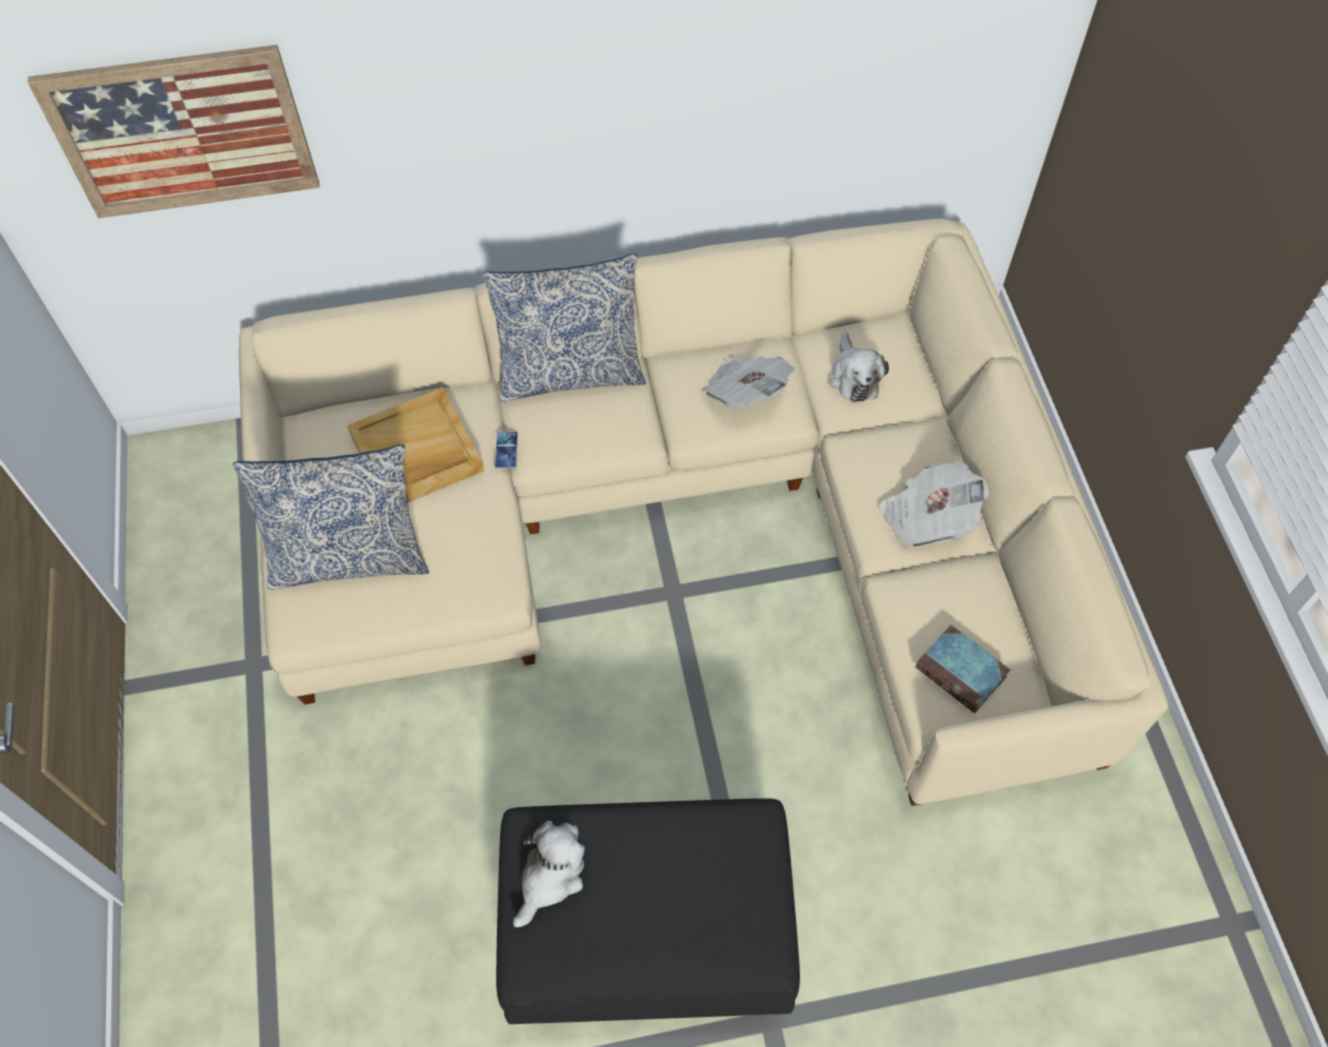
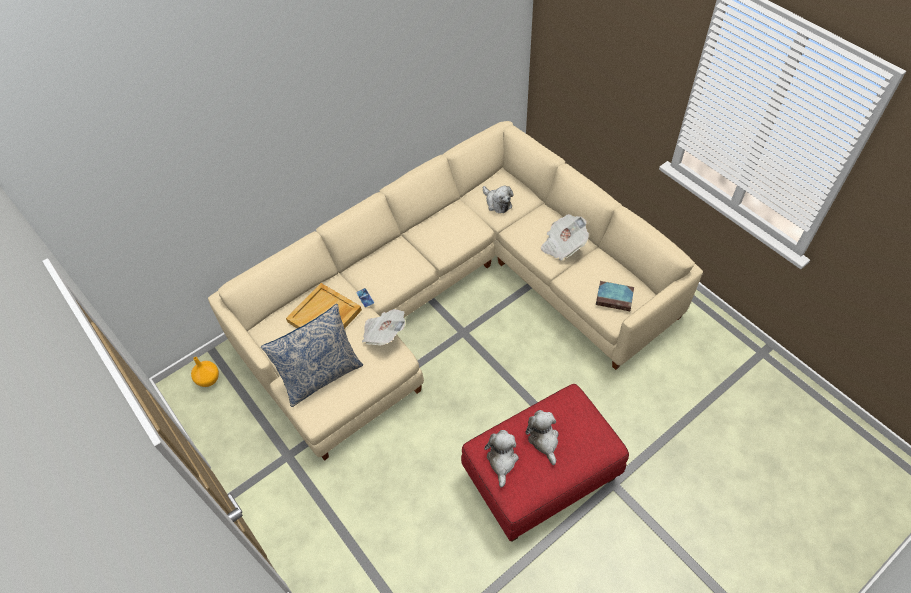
camera: 25 degrees left, 5 degrees down
(183, 132) = (167, 202): picture -> none
(210, 468) = (209, 379): none -> orange vase
(570, 373) = (373, 253): pillow -> none
(646, 935) = (541, 477): black ottoman -> red ottoman
(648, 880) = (544, 440): none -> plush toy
(745, 393) = (456, 228): newspaper -> newspaper (384, 333)

